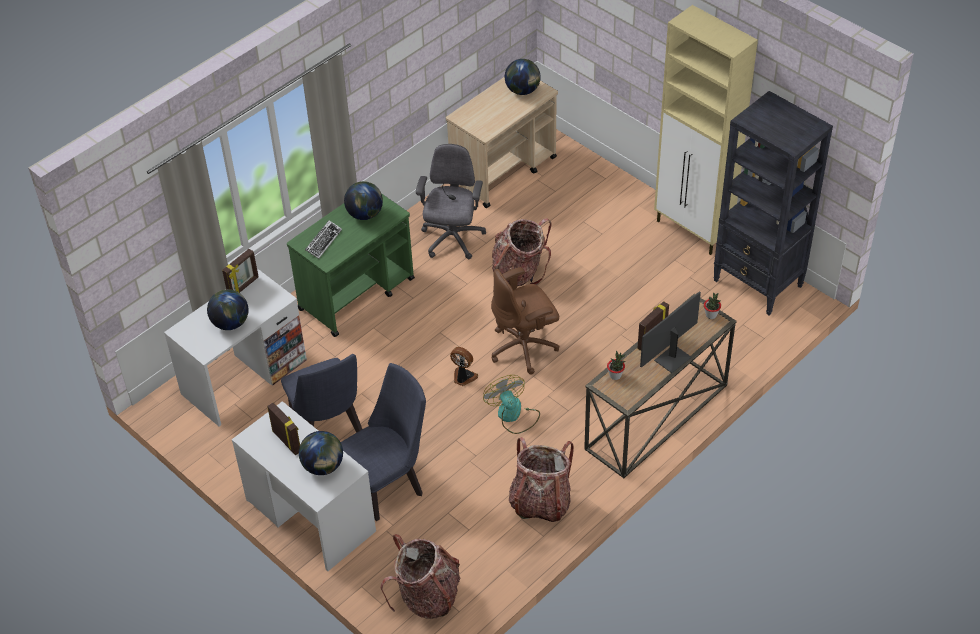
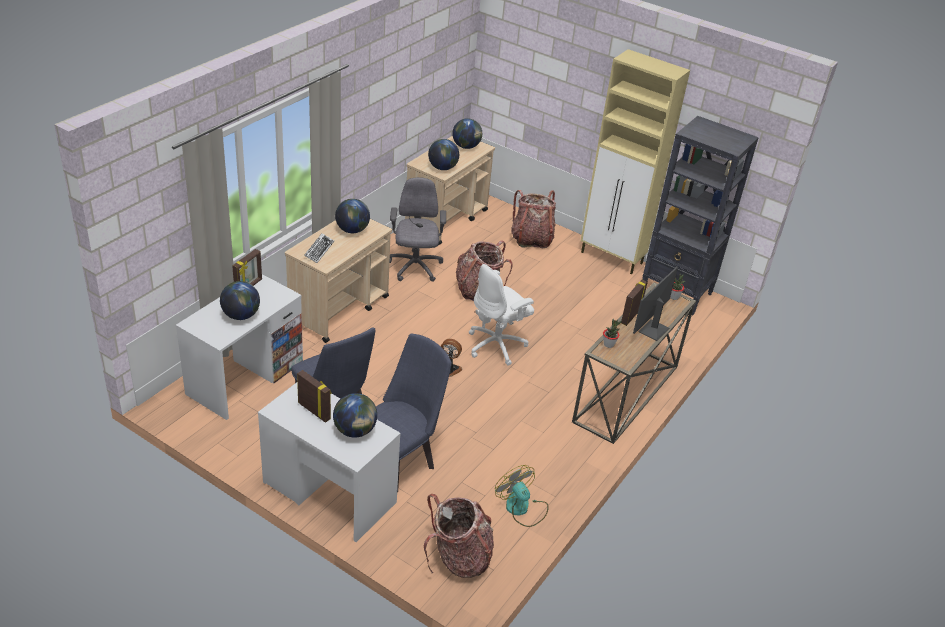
camera: 15 degrees left, 10 degrees down
(357, 293) = (339, 309): green cart -> beige cart
(487, 123) = (443, 168): none -> globe
(513, 415) = (501, 398): fan -> fan (521, 508)
(524, 348) = (497, 345): brown office chair -> white office chair
(540, 502) = (545, 467): backpack -> backpack (531, 239)

